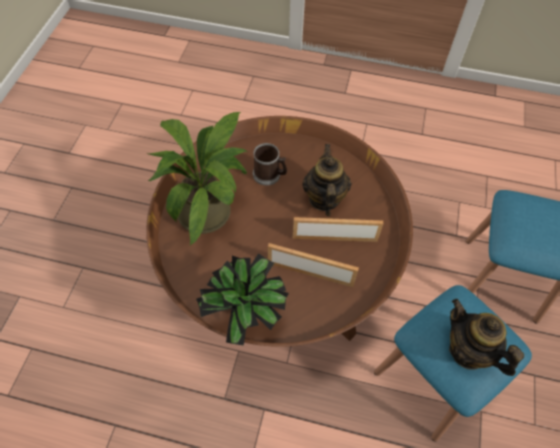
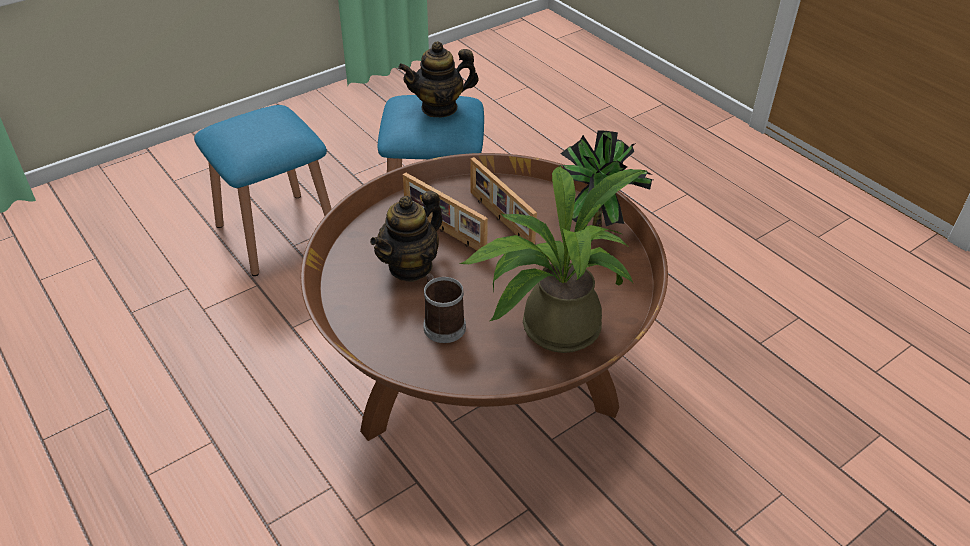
camera: 140 degrees left, 15 degrees down
(468, 351) = (439, 108): teapot -> teapot turned 75 degrees clockwise

